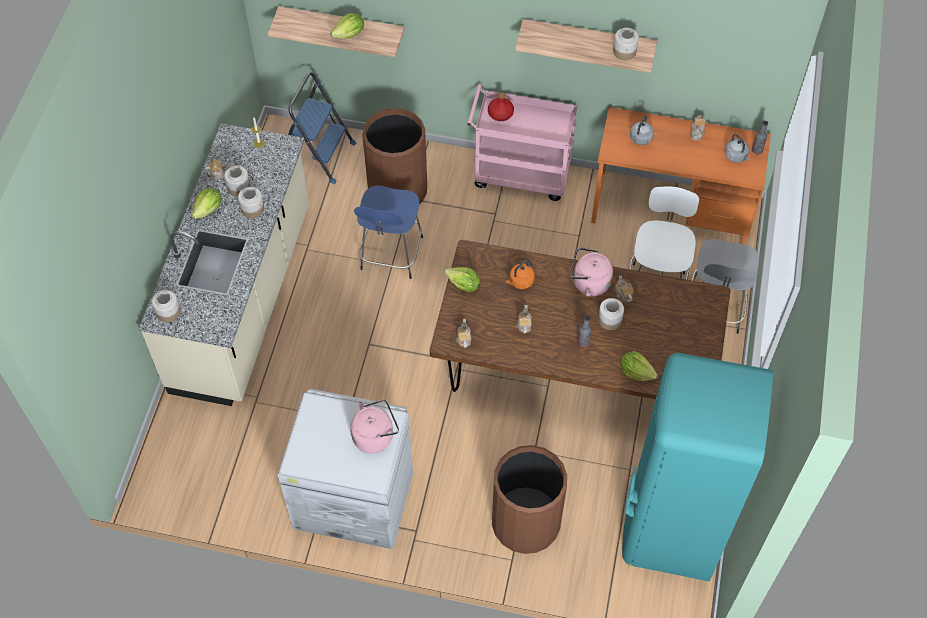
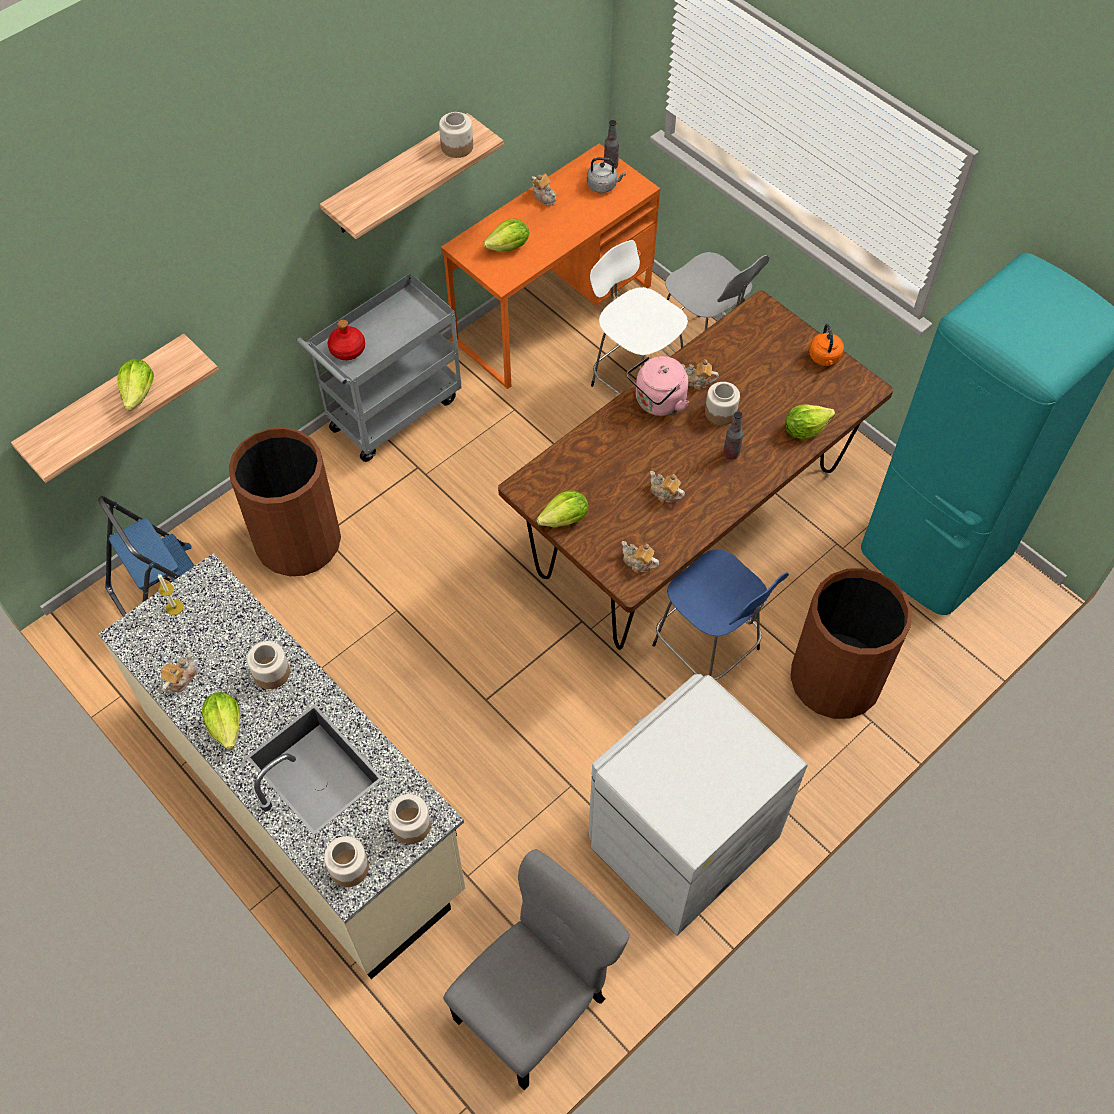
camera: 55 degrees left, 0 degrees up
(204, 480) = (535, 1005): none -> grey chair
(239, 187) = (223, 669): jar -> jar (411, 825)
(375, 436) = (718, 727): pink kettle -> none
(391, 255) = (382, 603): blue stool -> blue stool (708, 650)
(519, 179) = (392, 417): pink cart -> grey cart
(520, 281) = (605, 463): orange kettle -> orange kettle (825, 358)
(640, 139) = (509, 247): grey kettle -> lettuce

